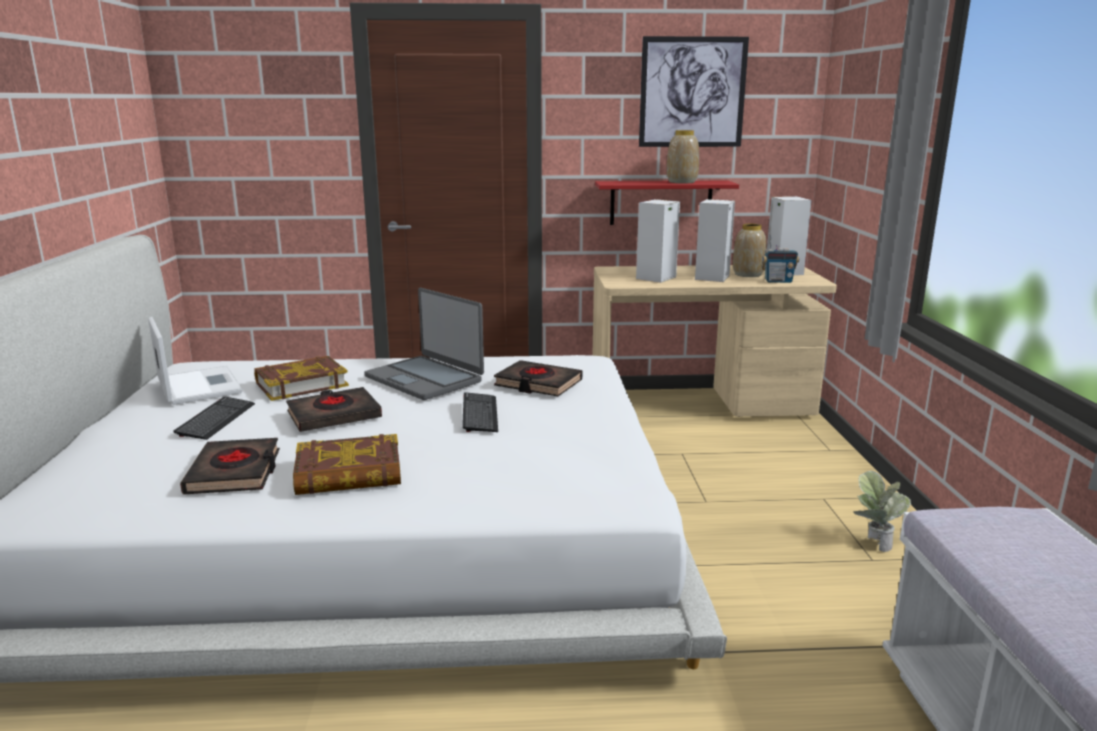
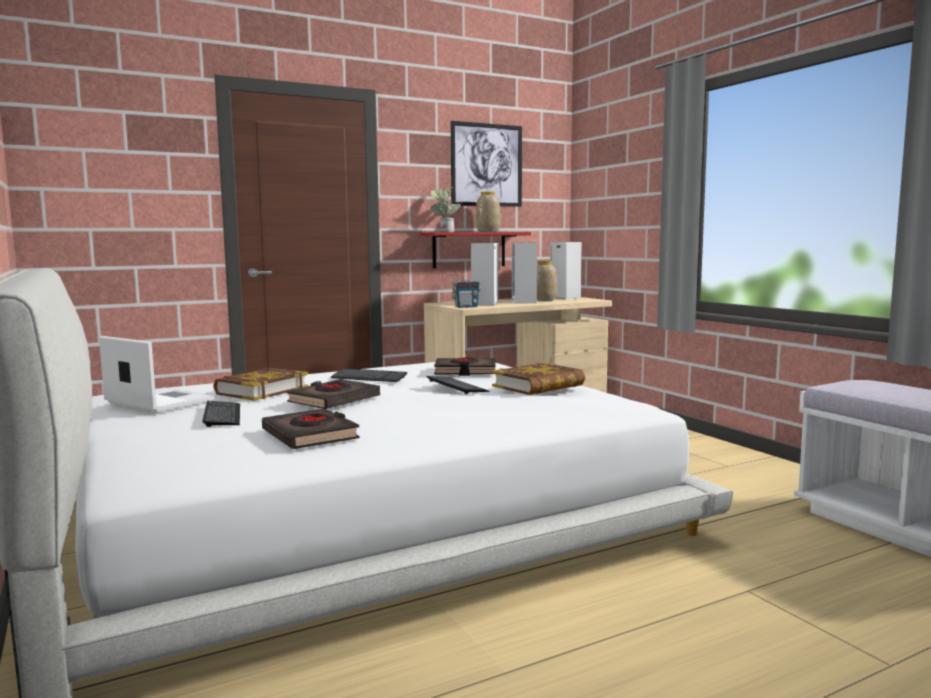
camera: 25 degrees left, 10 degrees down
(349, 474) = (415, 422): book -> book (538, 386)
(425, 379) = (369, 377): laptop -> keyboard
(778, 281) = (572, 301): radio -> radio (466, 307)
(873, 543) = (718, 458): potted plant -> potted plant (444, 232)

